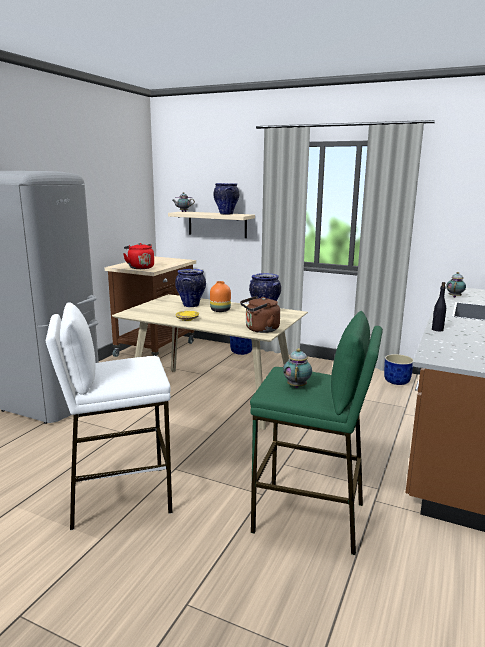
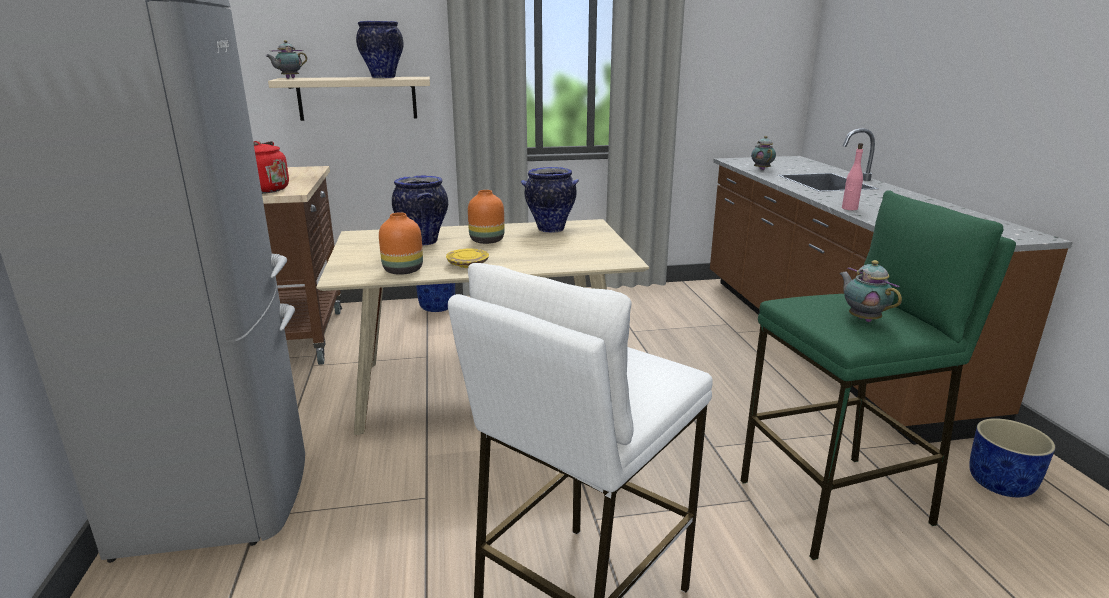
camera: 35 degrees left, 5 degrees up
(155, 315) = (402, 270): none -> orange vase
(260, 330) = (606, 256): brown kettle -> none
(396, 381) = (676, 295): blue planter -> blue planter (999, 483)
(437, 329) = (849, 208): black bottle -> pink bottle

